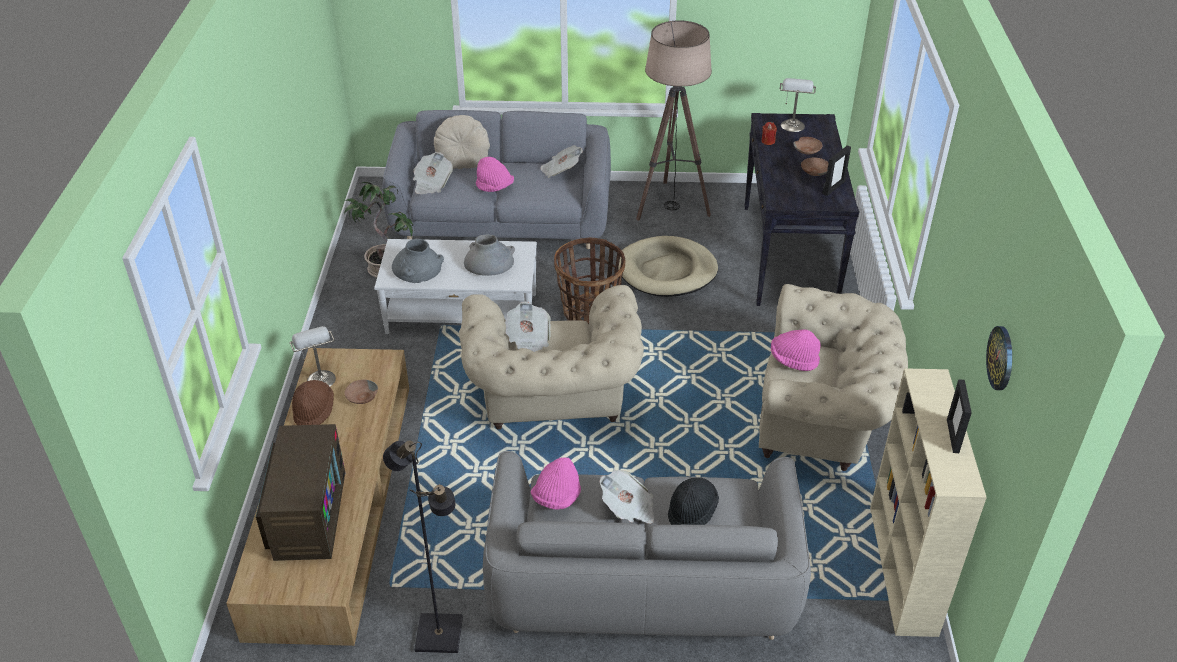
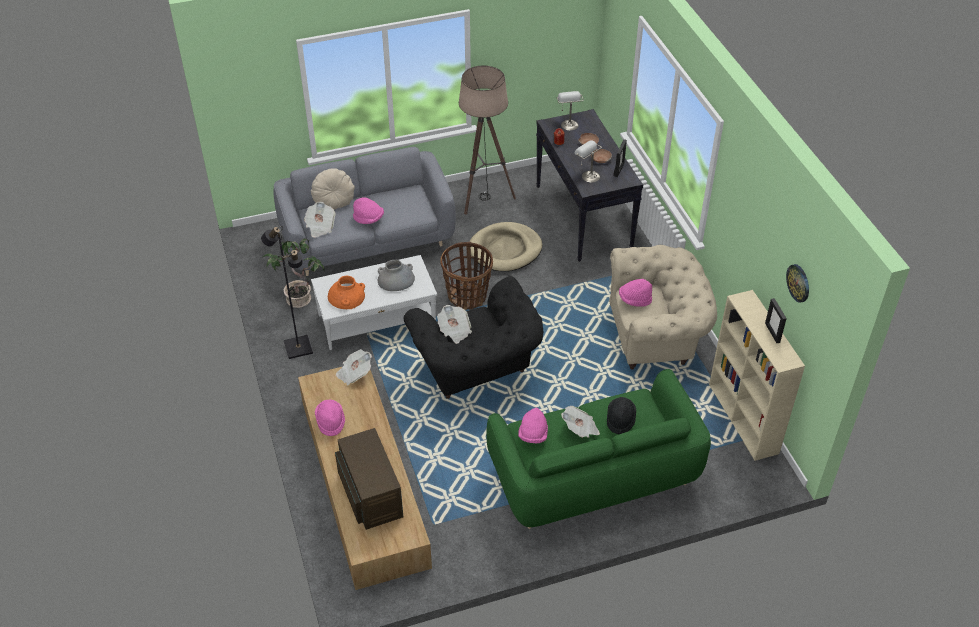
camera: 20 degrees left, 5 degrees up
(314, 411) = (330, 422): brown hat -> pink hat
(318, 376) = (318, 396): white table lamp -> white table lamp (587, 174)
(361, 397) = (358, 402): brown bowl -> none
(417, 267) = (346, 296): grey vase -> orange vase
(439, 634) = (482, 544): black floor lamp -> black floor lamp (298, 347)
(553, 407) = (477, 372): beige armchair -> black armchair
(561, 171) = (410, 193): newspaper -> newspaper (354, 373)
(642, 587) = (593, 476): grey sofa -> green sofa

